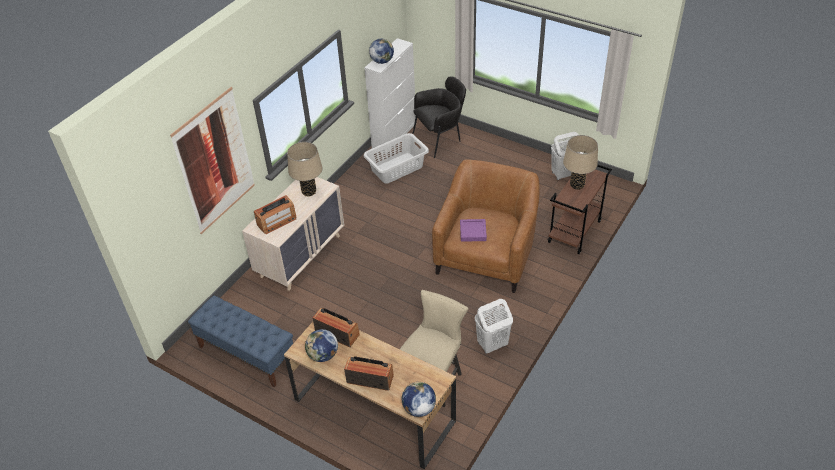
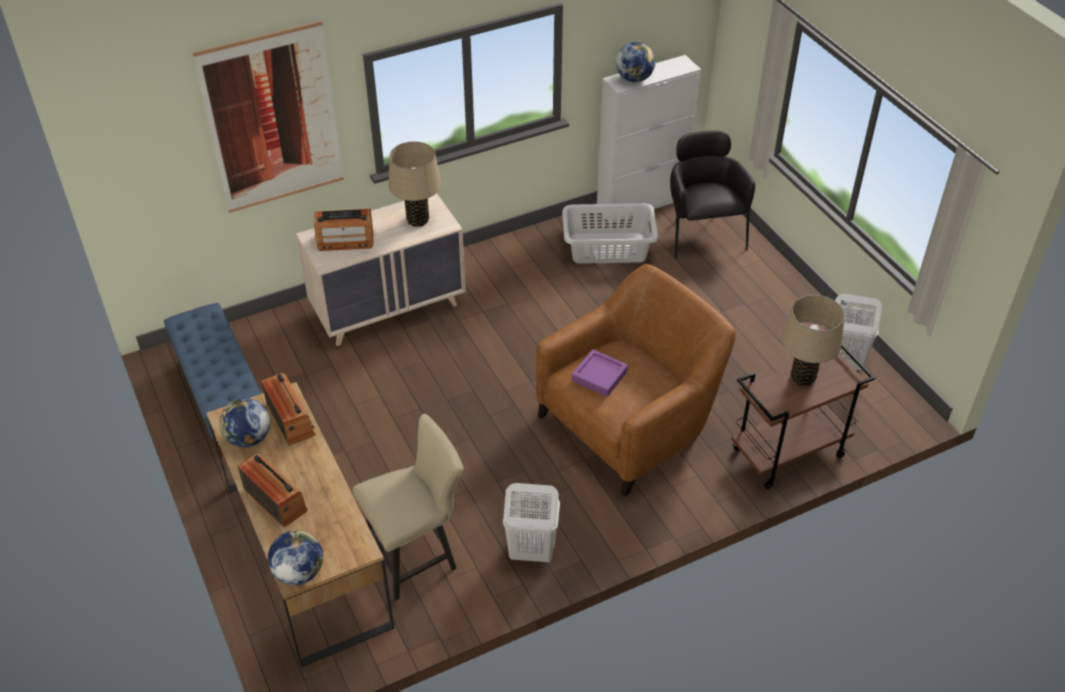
camera: 30 degrees right, 0 degrees up
(440, 139) = (702, 234): black armchair -> black armchair turned 105 degrees counterclockwise

